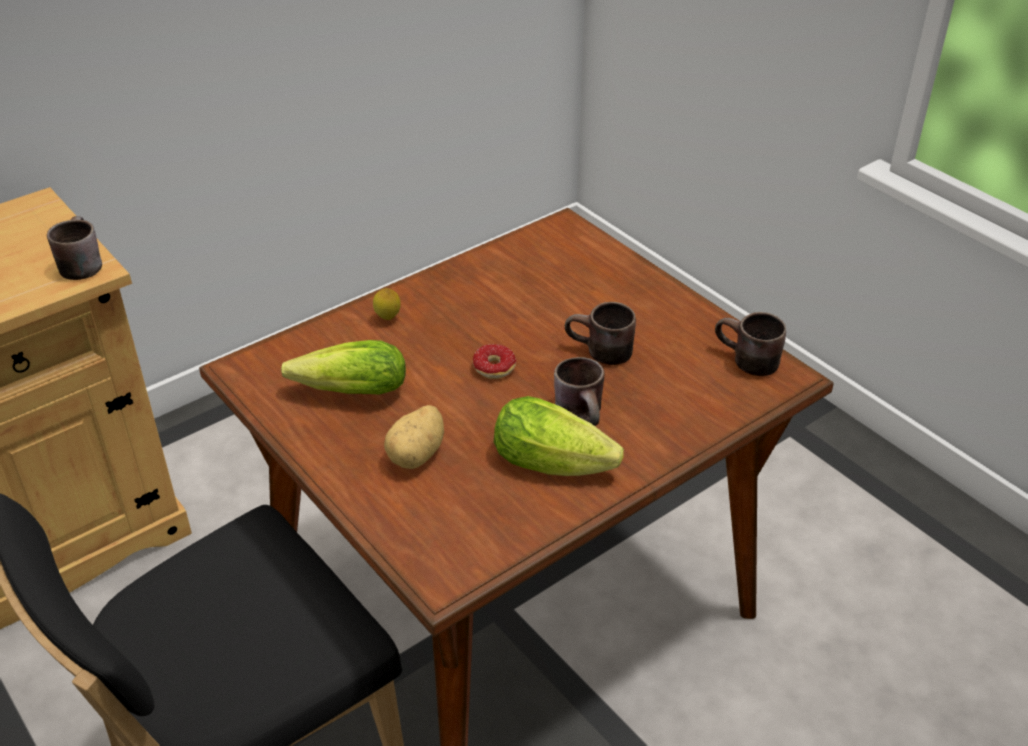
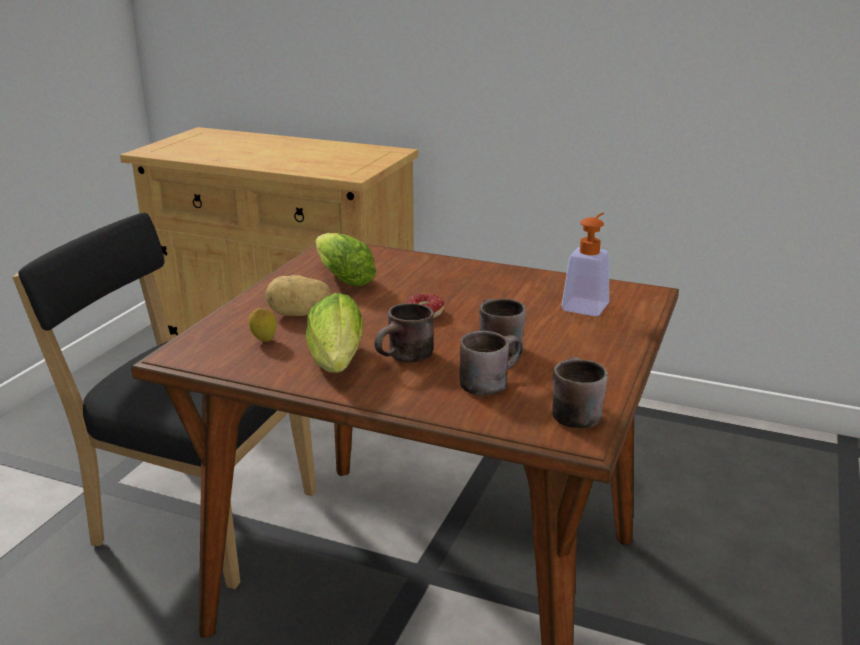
camera: 60 degrees right, 15 degrees down
(78, 264) = (354, 172): brown mug -> brown mug (488, 381)
(388, 319) = (435, 268): lemon -> lemon (264, 341)
(561, 267) = (587, 304): none -> soap dispenser

